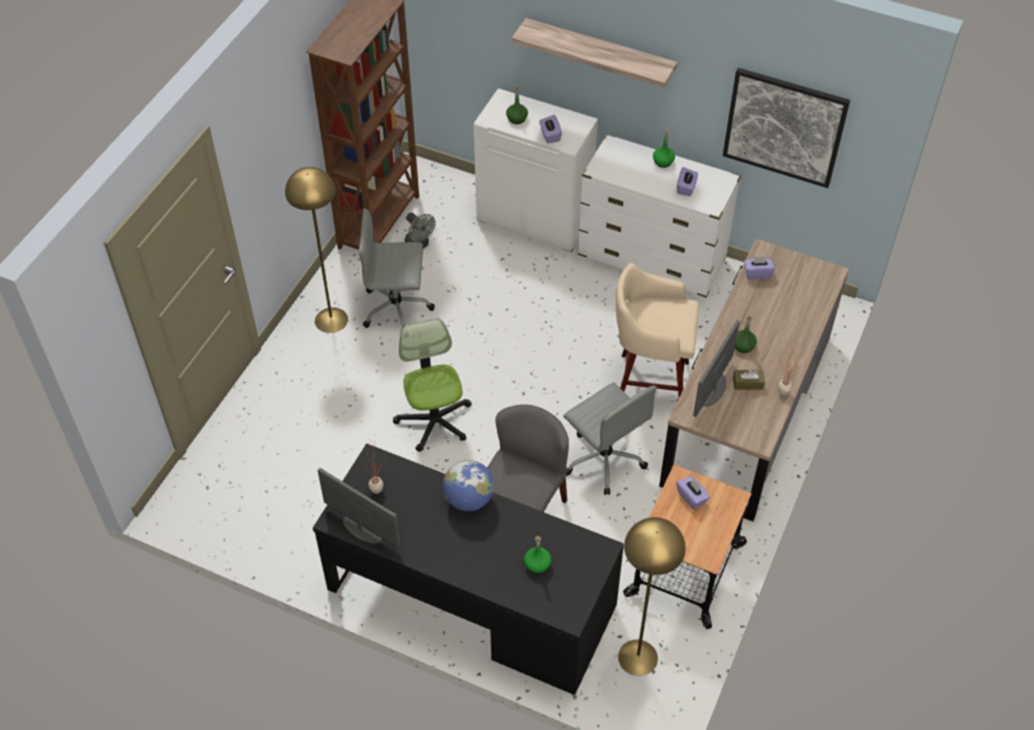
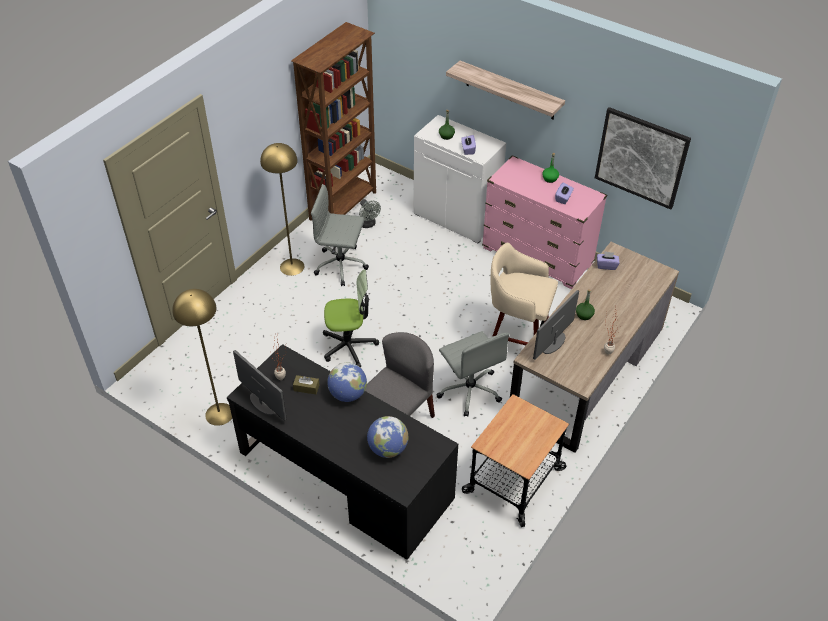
camera: 10 degrees right, 5 degrees down
(434, 421) = (349, 346): office chair -> office chair turned 90 degrees clockwise
(537, 564) = (388, 448): green bottle -> globe
(638, 657) = (462, 540): yellow floor lamp -> yellow floor lamp (219, 414)
(652, 260) = (537, 256): white dresser -> pink dresser
(692, 497) = (521, 420): purple tissue box -> none
(747, 383) = (581, 342): brown tissue box -> brown tissue box (306, 388)

